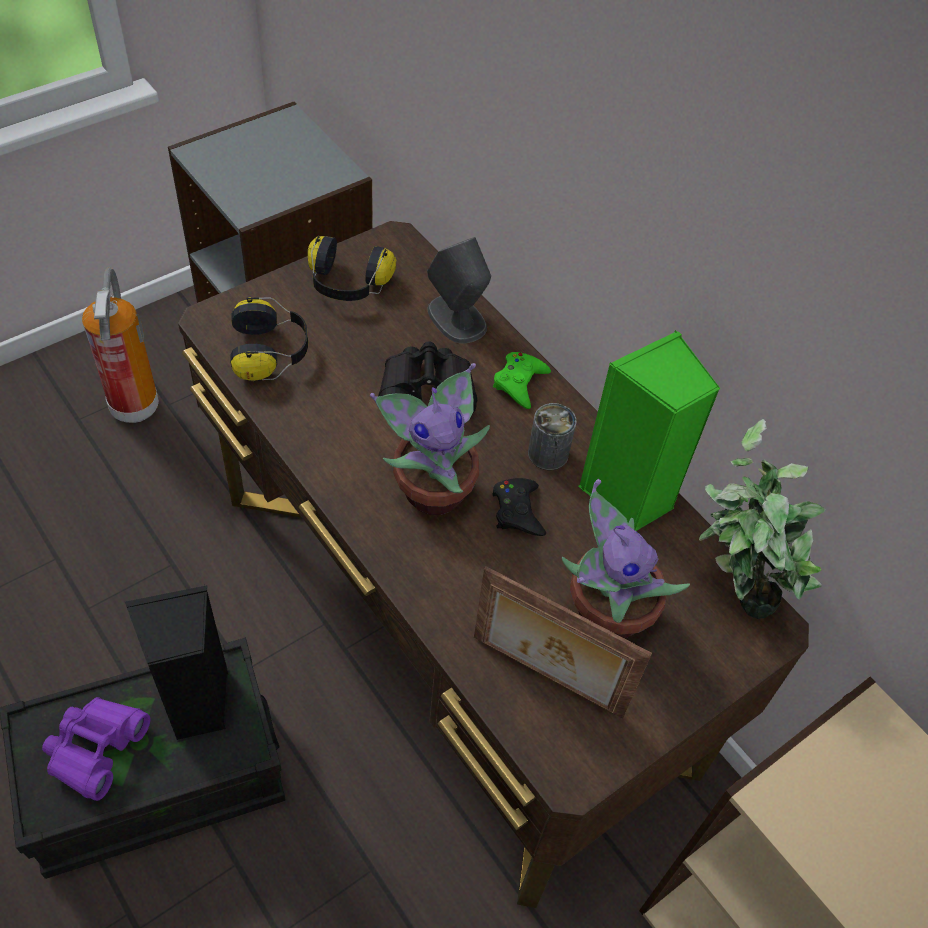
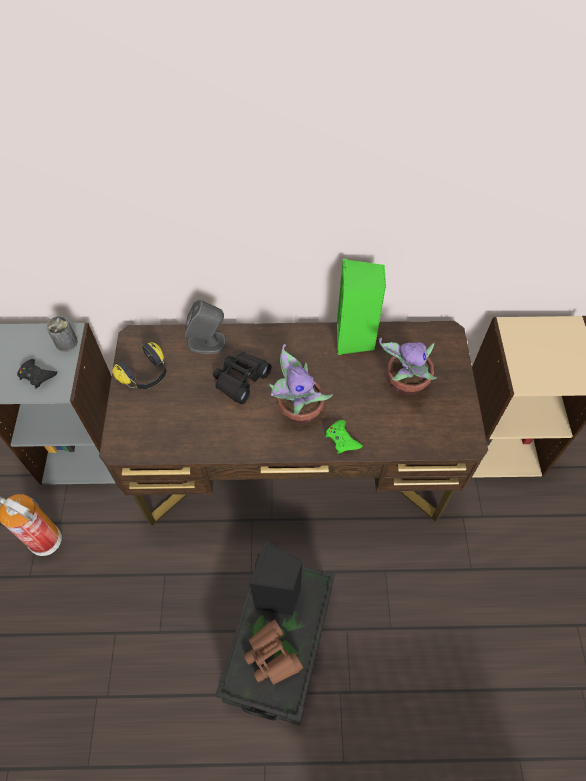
camera: 50 degrees left, 5 degrees up
(96, 749) = (271, 656): purple binoculars -> brown binoculars
(271, 352) = (163, 432): headphones -> none
(517, 511) = (333, 385): black game controller -> black game controller (37, 375)
(519, 383) = (265, 341): green game controller -> green game controller (342, 439)
(546, 678) = (421, 425): picture frame -> none
(548, 453) = (312, 355): can -> can (66, 342)
(730, 597) = (426, 337): potted plant -> none

